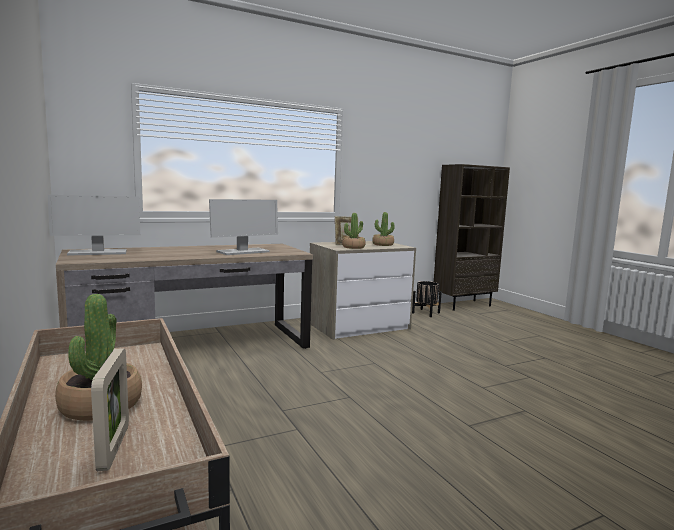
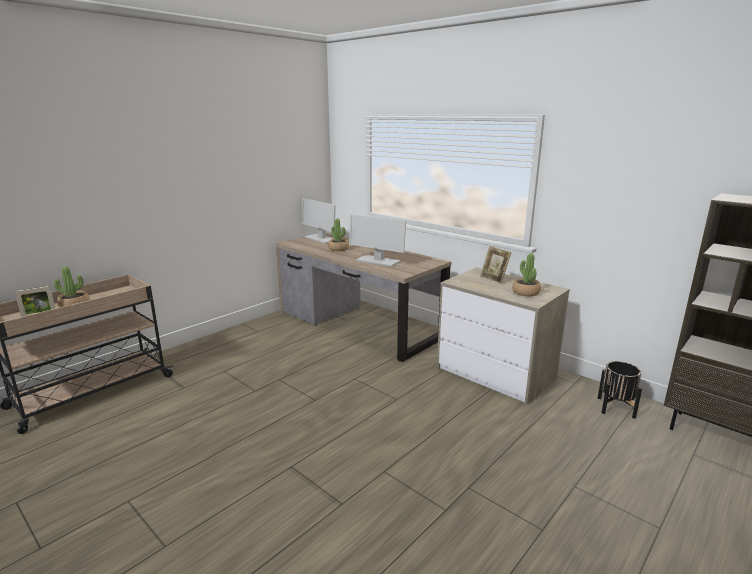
camera: 70 degrees right, 10 degrees up
(353, 247) = (475, 284): potted plant -> potted plant (338, 249)

